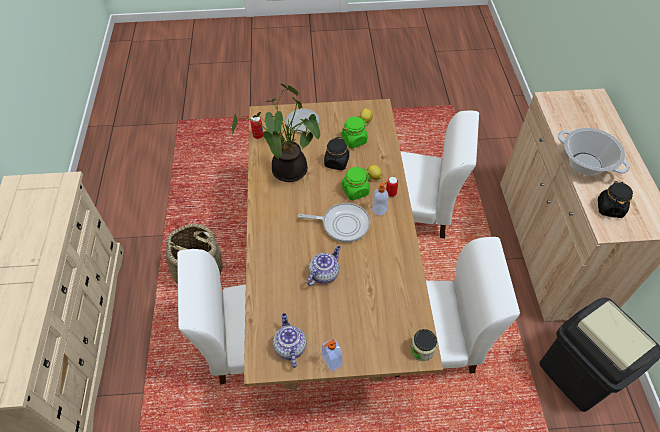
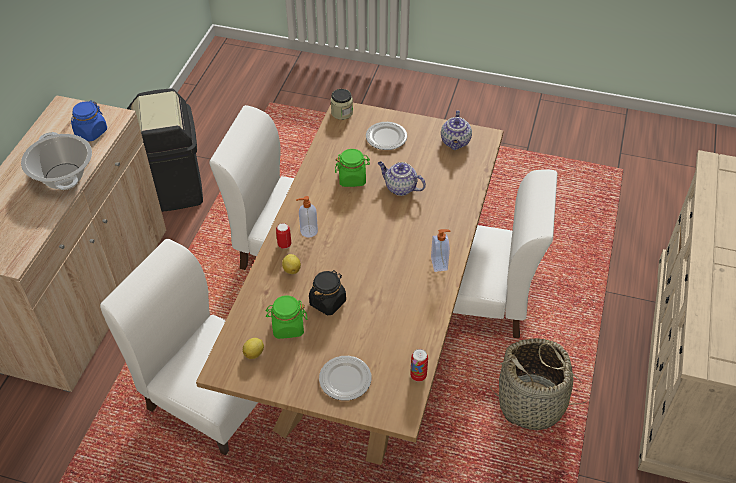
camera: 160 degrees left, 5 degrees down
(286, 171) = (397, 308): potted plant -> none
(324, 273) = (400, 188): teapot -> teapot turned 60 degrees clockwise
(331, 361) = (423, 124): soap dispenser -> soap dispenser (440, 264)
(342, 224) = (358, 227): frying pan -> none
(355, 191) = (324, 259): green jar -> green jar (352, 178)
(361, 329) = (386, 138): none -> plate
(609, 208) = (91, 132): black jar -> blue jar

